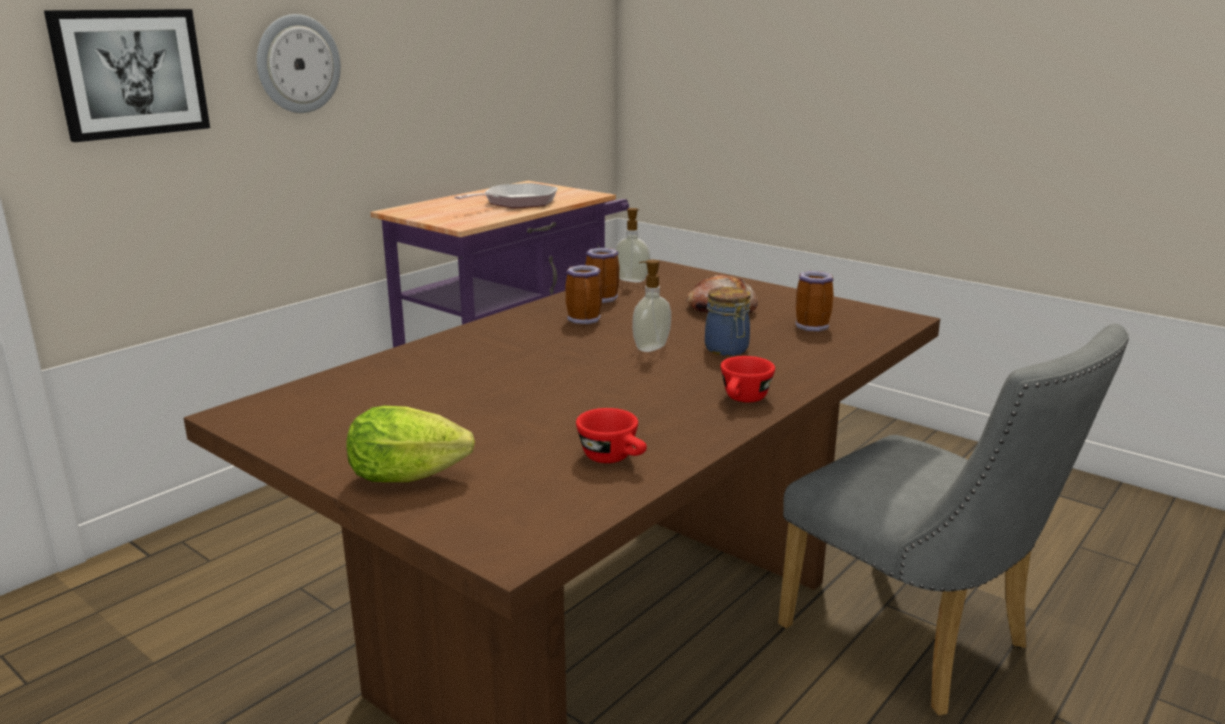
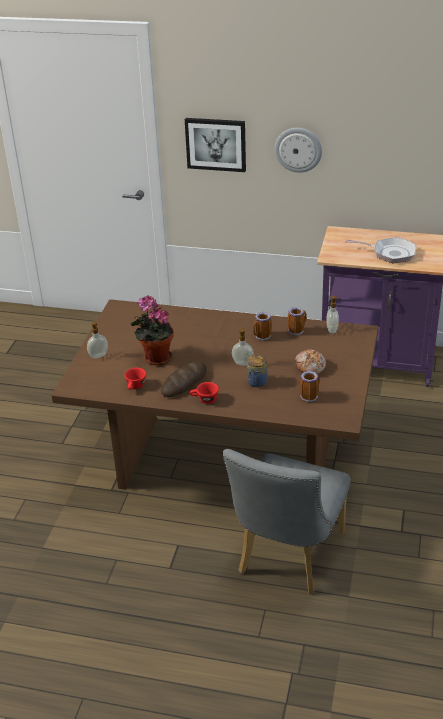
camera: 65 degrees right, 15 degrees up
(414, 477) = (99, 356): lettuce -> soap dispenser
(524, 415) = (155, 358): none -> potted plant
(657, 405) = (184, 382): none -> bread

